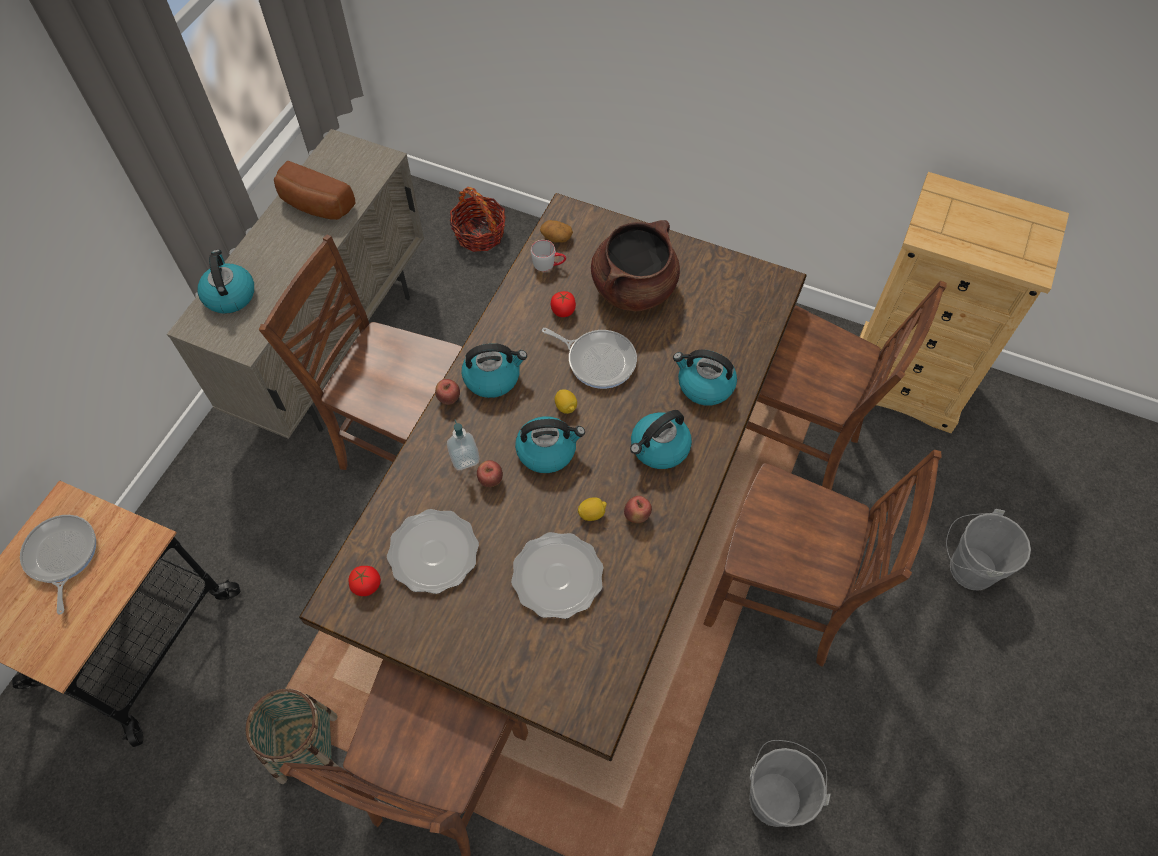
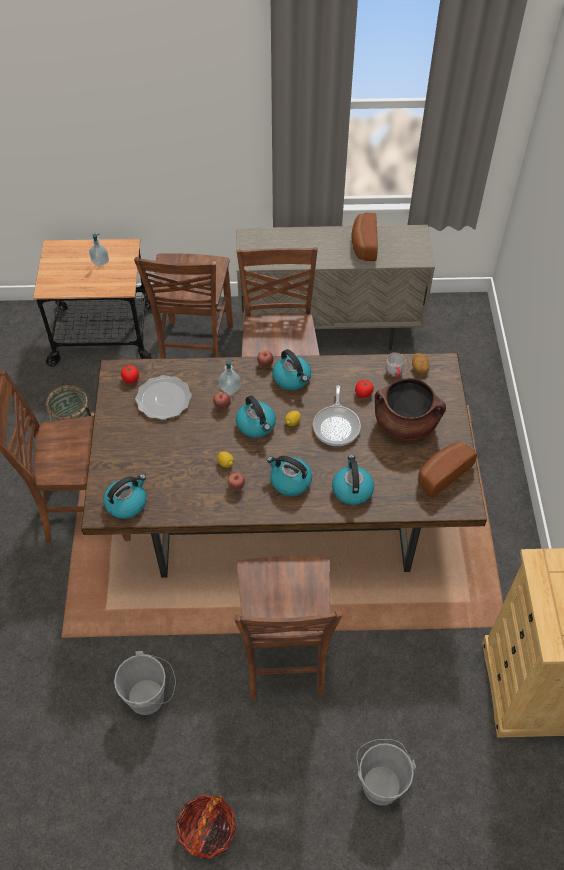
camera: 65 degrees right, 5 degrees down
(62, 556) = (100, 261): frying pan -> soap dispenser
(229, 295) = (277, 239): kettle -> kettle (127, 503)
(480, 234) = (468, 364): basket -> basket (207, 831)
(557, 576) = (177, 462): plate -> none
(724, 286) = (441, 473): none -> bread
(793, 449) = (413, 624): brown chair -> brown chair (195, 351)

